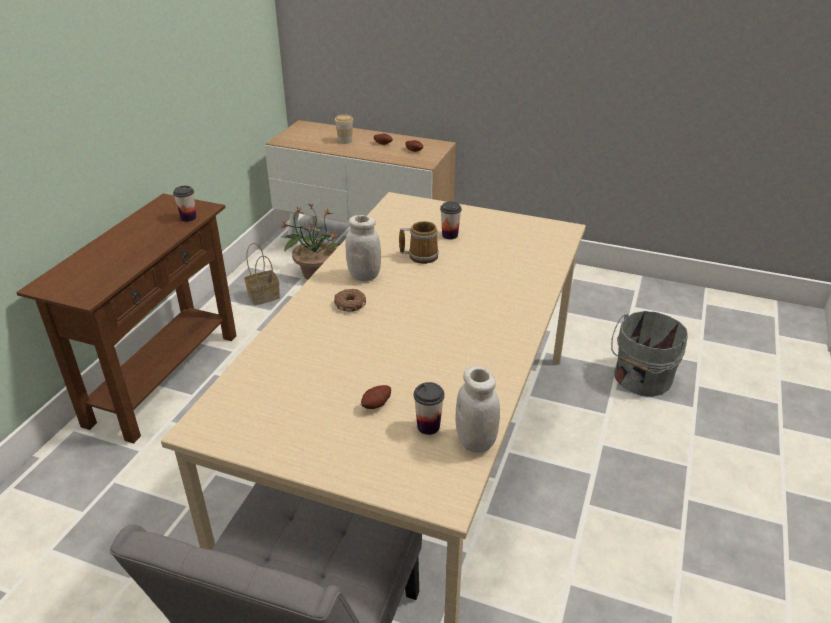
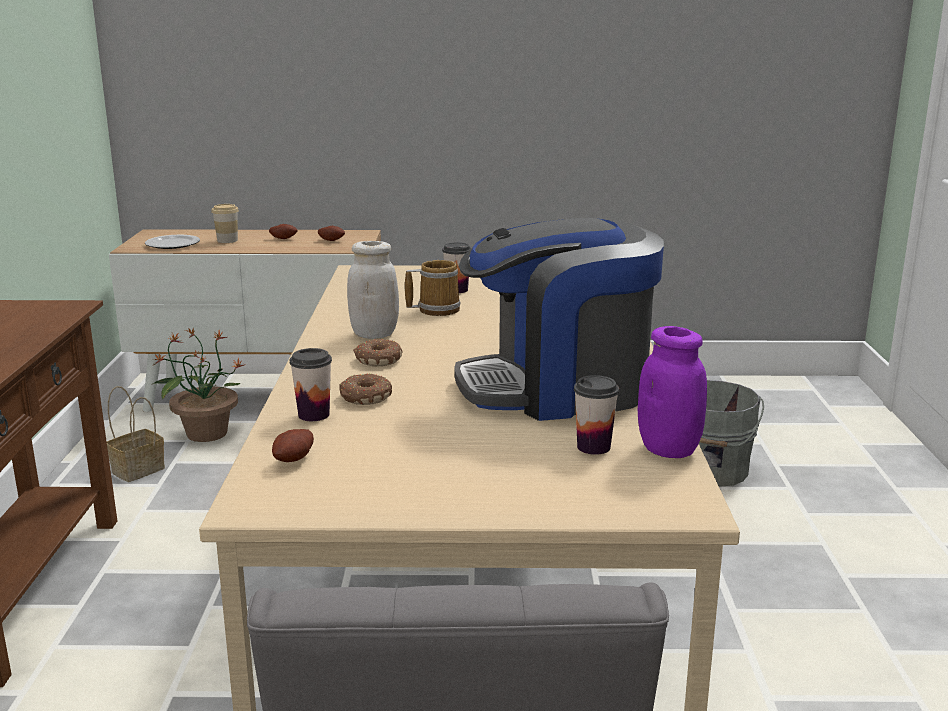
camera: 20 degrees left, 15 degrees down
(188, 218) = (53, 317): cup -> cup (314, 415)
(307, 140) = (172, 244): none -> plate
(318, 342) = (364, 398): none -> donut
(377, 405) = (505, 440): potato -> potato (295, 460)
(446, 360) = (558, 389): none -> coffee machine
(475, 441) = (668, 449): white jar -> purple jar

